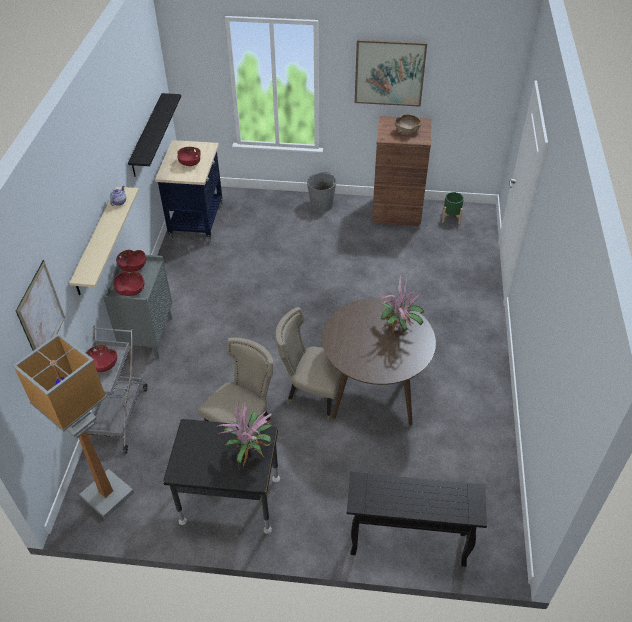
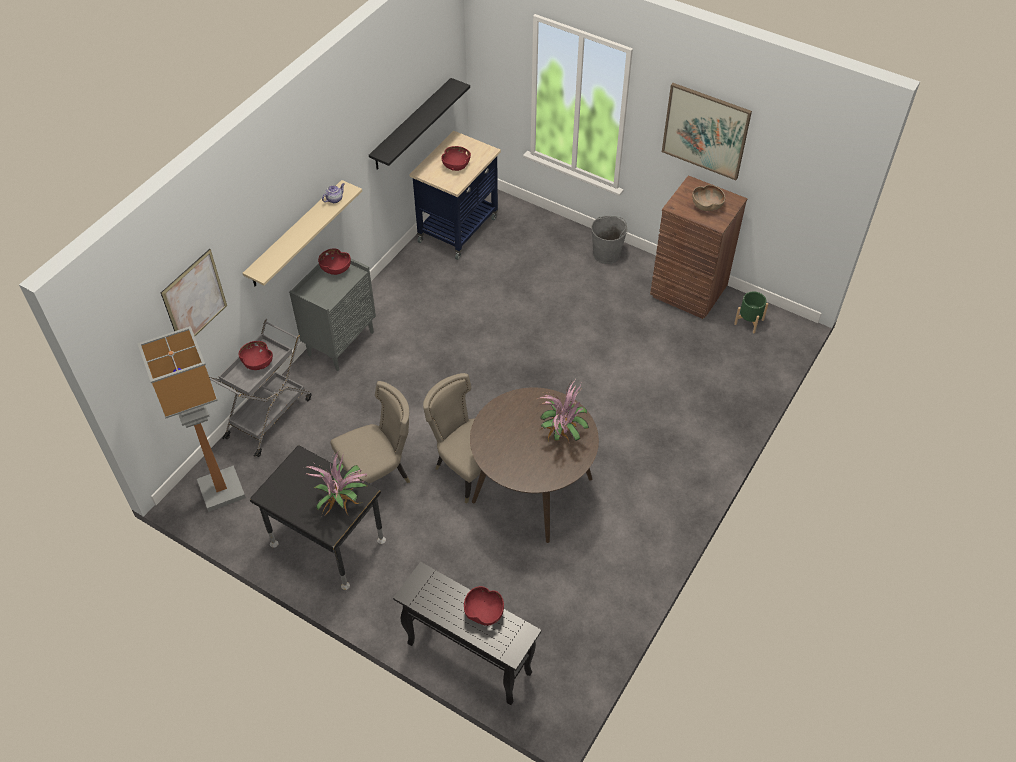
camera: 25 degrees right, 5 degrees up
(131, 290) = (320, 294): red bowl -> red bowl (484, 612)

